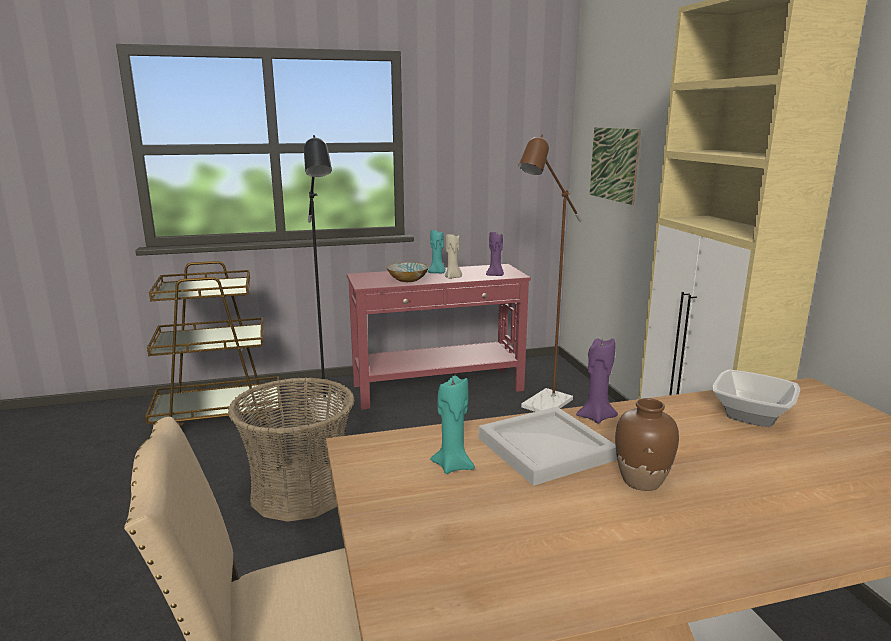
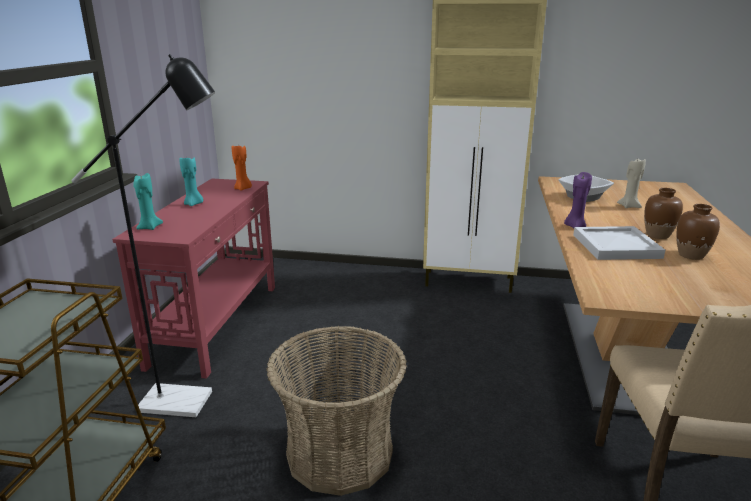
camera: 65 degrees left, 5 degrees up
(408, 280) = (197, 218): bowl -> none
(453, 277) = (222, 202): beige candle -> beige candle (629, 206)
(453, 466) = (637, 273): turquoise candle -> turquoise candle (149, 227)
(495, 275) = (243, 189): purple candle -> orange candle
(542, 407) = (311, 289): brown floor lamp -> none
(576, 510) = (691, 255): none -> brown vase
(614, 164) = (290, 65): picture -> none

